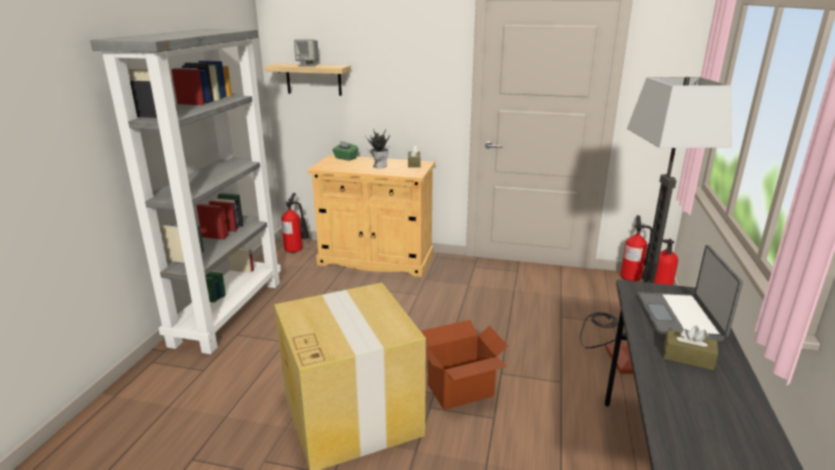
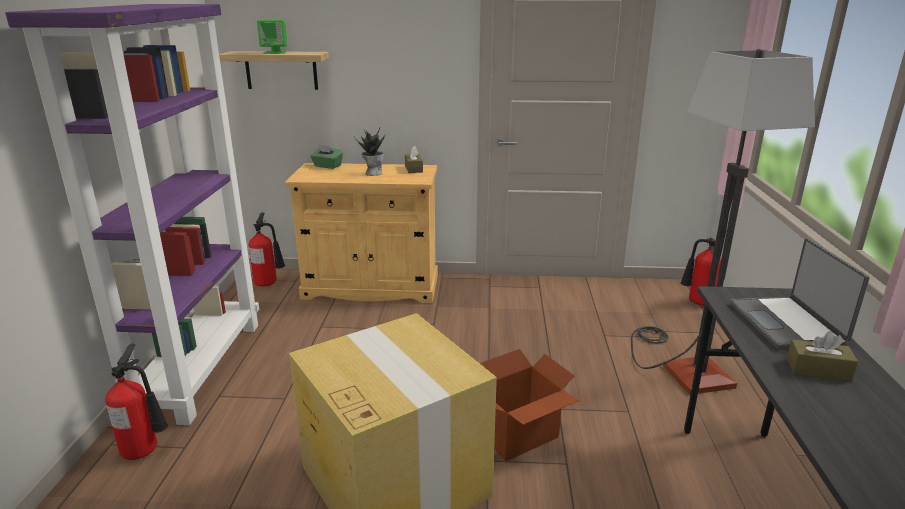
camera: 10 degrees left, 0 degrees up
(228, 311) = (199, 367): grey bookcase -> purple bookcase
(308, 65) = (275, 52): grey speaker -> green speaker
(633, 279) = (667, 286): fire extinguisher -> fire extinguisher (146, 450)

